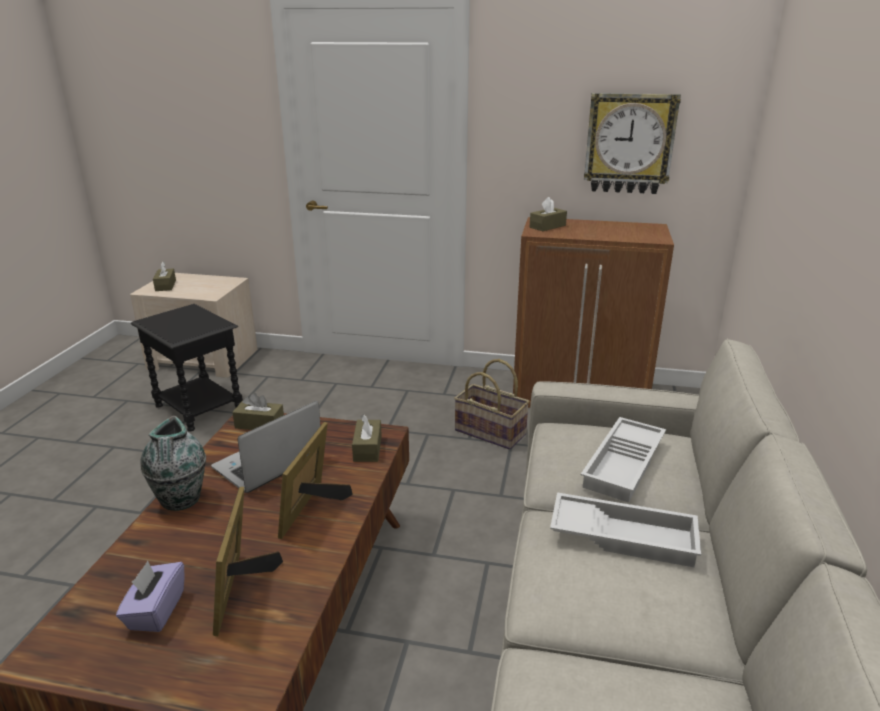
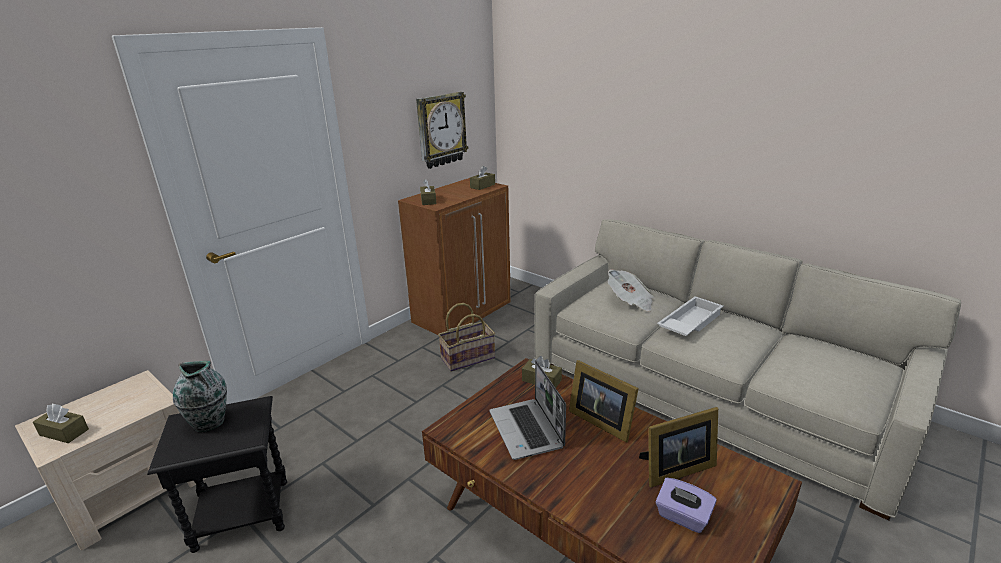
camera: 60 degrees left, 0 degrees up
(181, 500) = (548, 486): vase -> vase (210, 422)
(242, 589) = (674, 469): picture frame -> picture frame turned 45 degrees counterclockwise
(259, 424) = (462, 424): brown tissue box -> brown tissue box (482, 186)
(625, 465) = (630, 301): white tray -> newspaper

